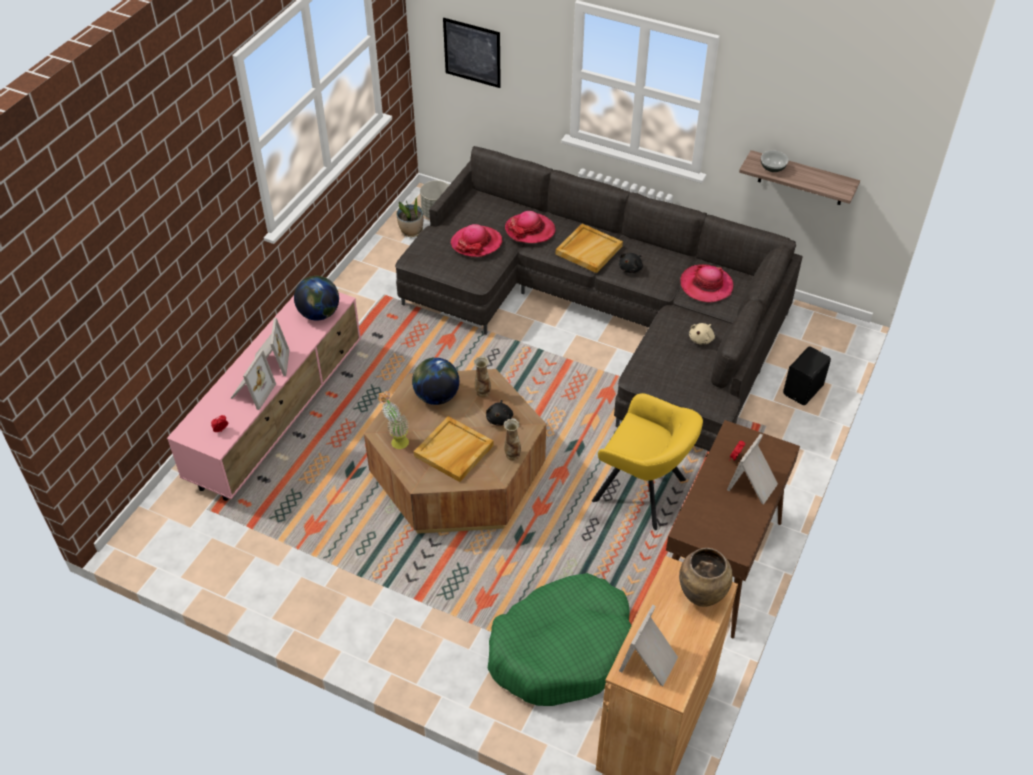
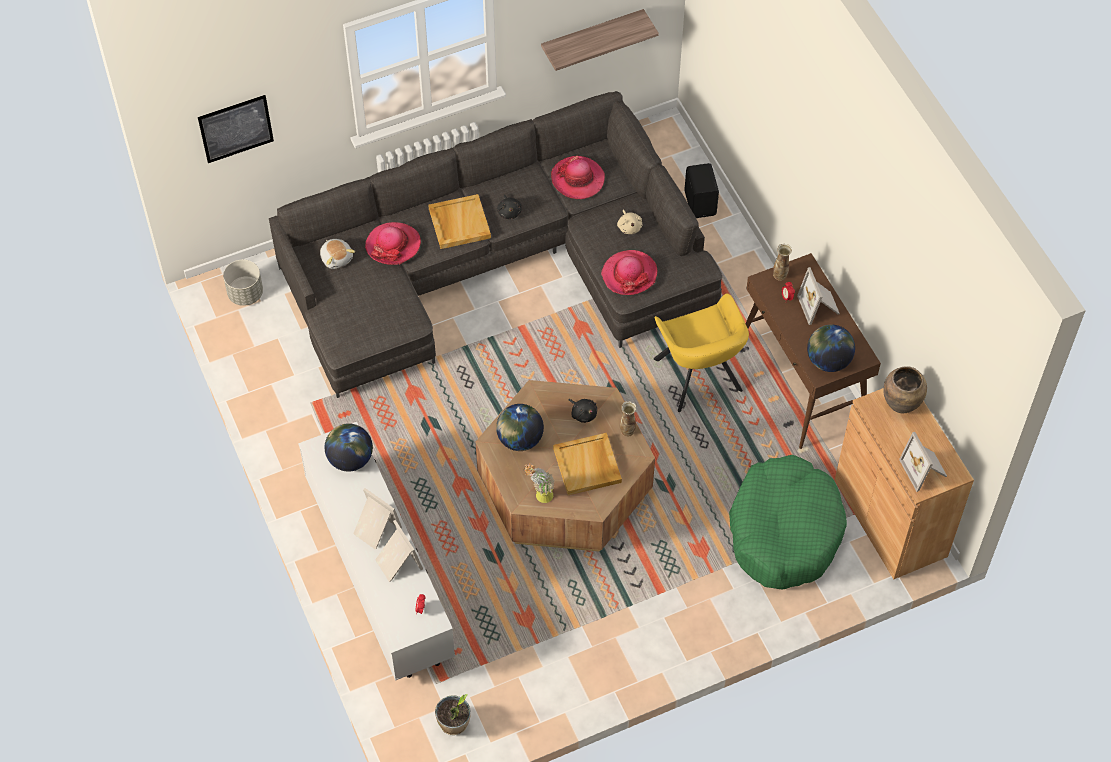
camera: 50 degrees left, 10 degrees up
(279, 415) = (380, 570): pink tv stand -> white tv stand
(411, 231) = (249, 329): potted plant -> potted plant (454, 723)
(476, 243) = (370, 292): hat -> hat (629, 274)
(482, 392) = (545, 406): vase -> vase (780, 275)
(486, 211) = (337, 258): none -> plush toy
(643, 493) = (698, 379): yellow armchair -> yellow armchair turned 90 degrees clockwise
(706, 526) = (828, 360): none -> globe
(772, 168) = (576, 48): bowl -> none

